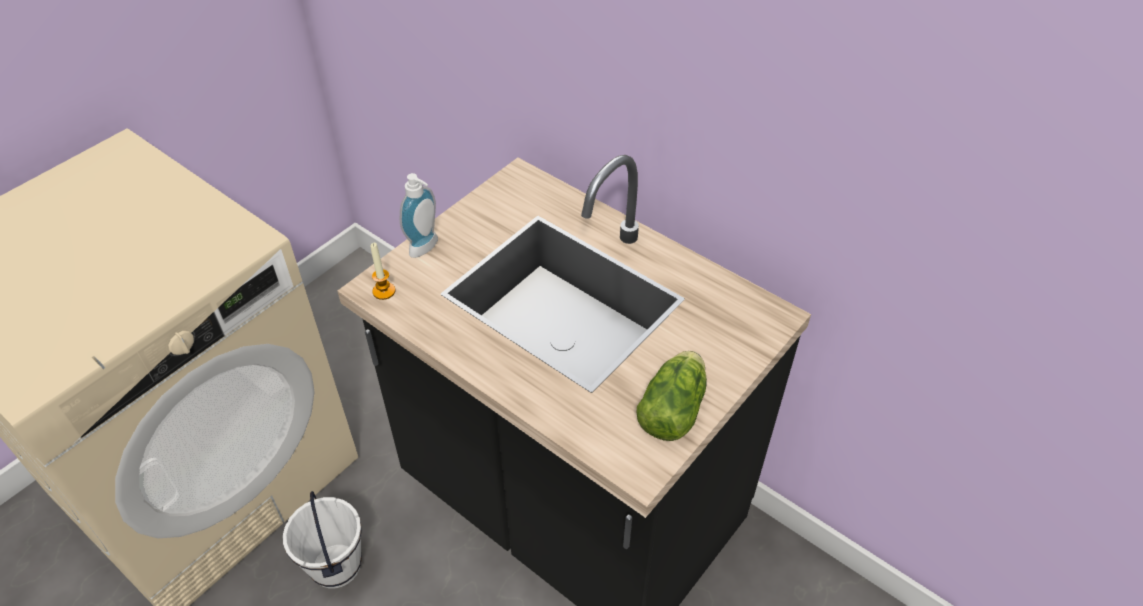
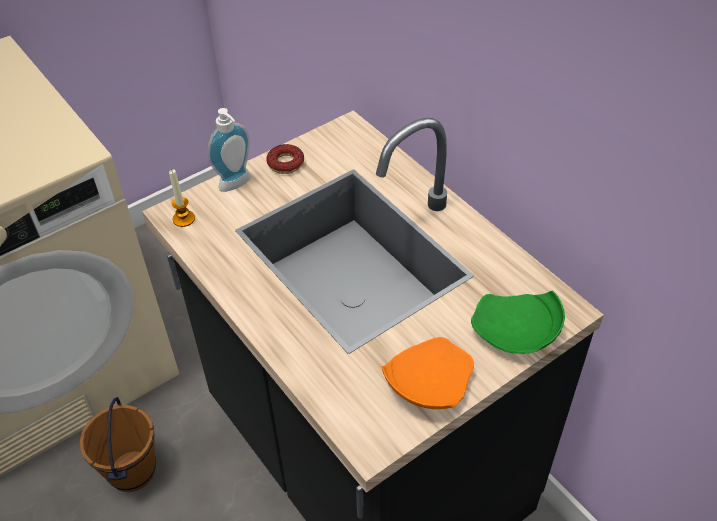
camera: 15 degrees right, 0 degrees up
(335, 566) = (131, 471): white bucket -> brown bucket
(468, 219) = (286, 163): none -> donut
(674, 407) = (427, 385): lettuce -> orange plate
(739, 345) = (516, 333): none -> green plate

